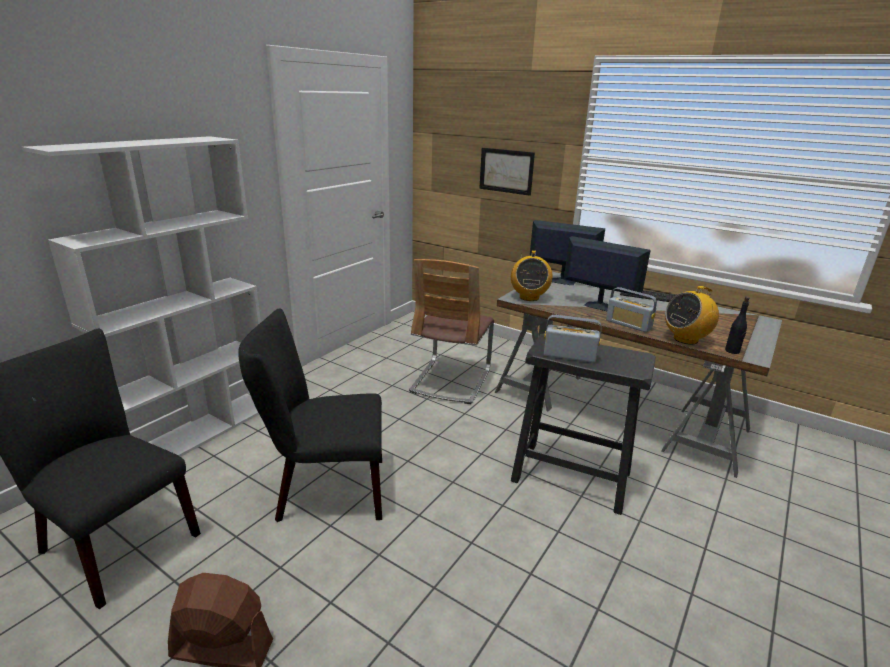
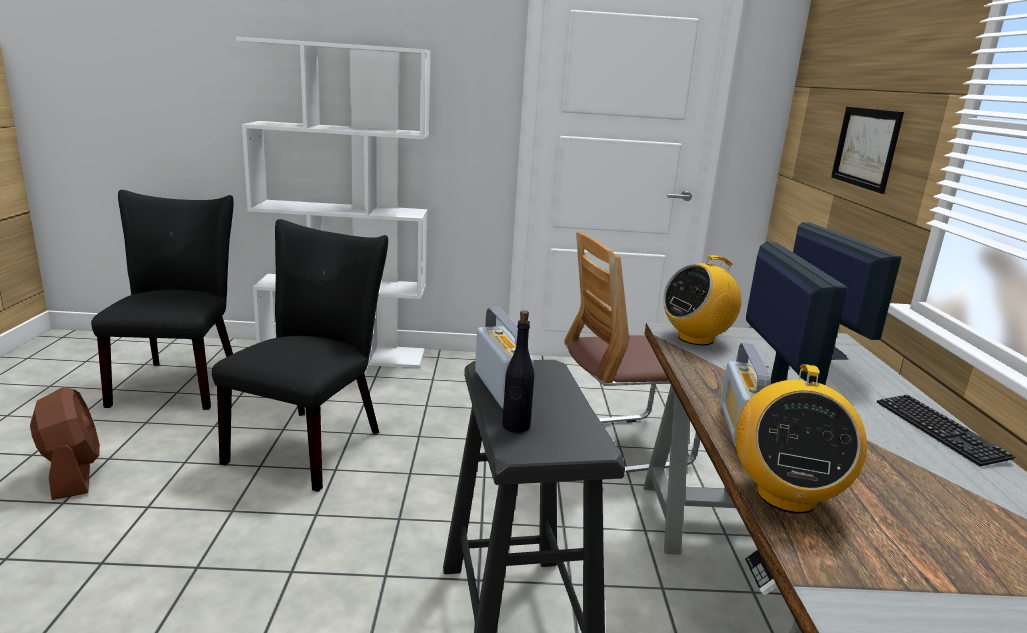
camera: 55 degrees right, 5 degrees down
(324, 490) = (312, 442): black chair -> black chair turned 60 degrees clockwise
(686, 339) = (785, 496): radio -> radio turned 105 degrees counterclockwise
(732, 351) = (828, 566): black bottle -> black bottle (516, 426)

